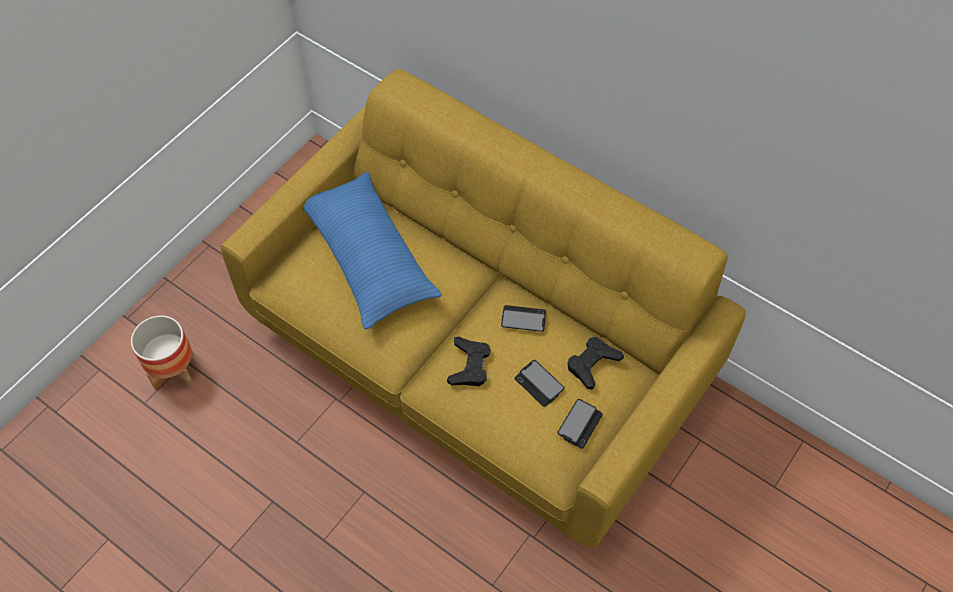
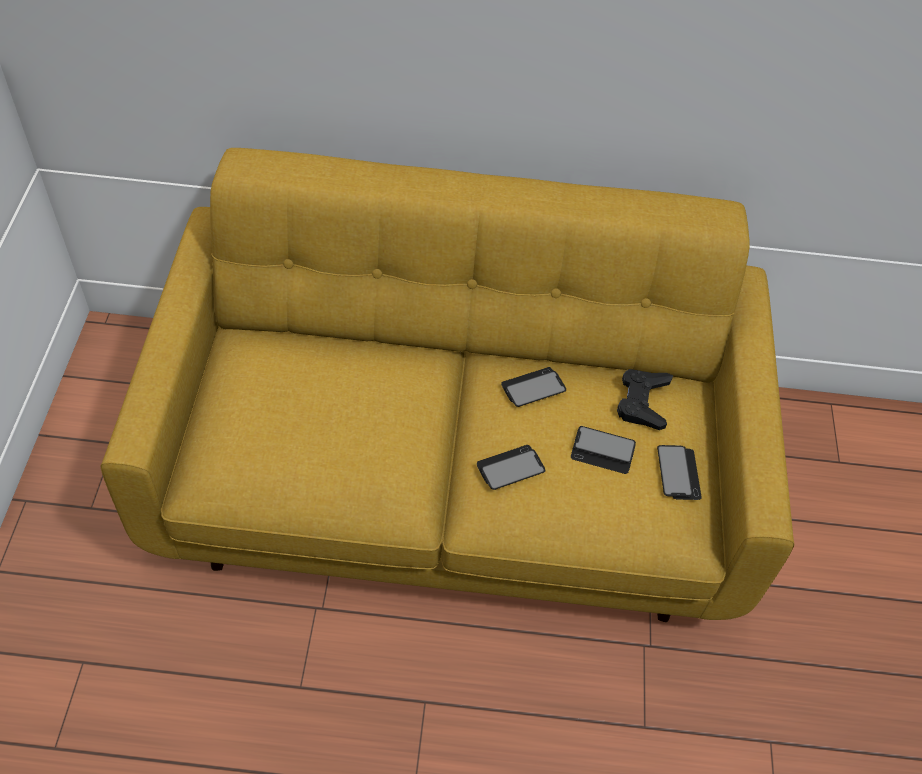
camera: 35 degrees left, 5 degrees down
(174, 371) = (74, 684): planter -> none
(368, 257) = (299, 400): blue pillow -> none
(469, 365) = (510, 468): black game controller -> phone

